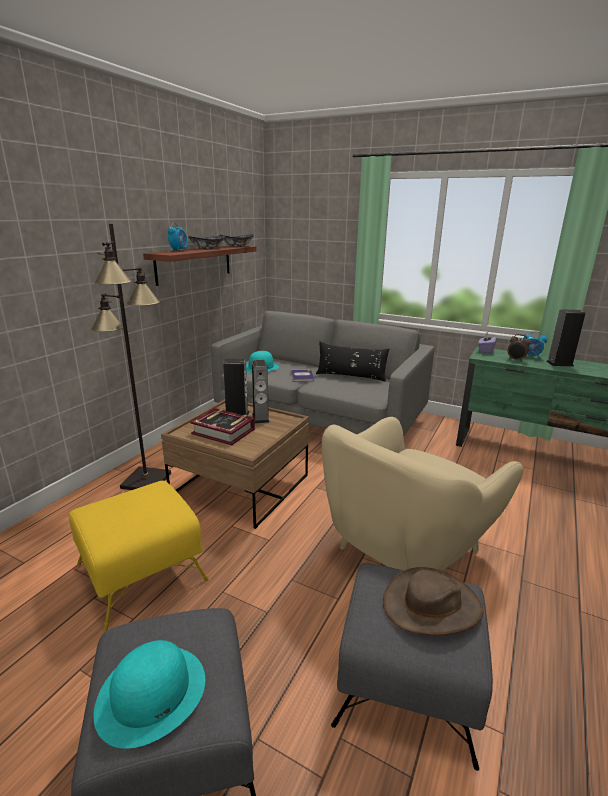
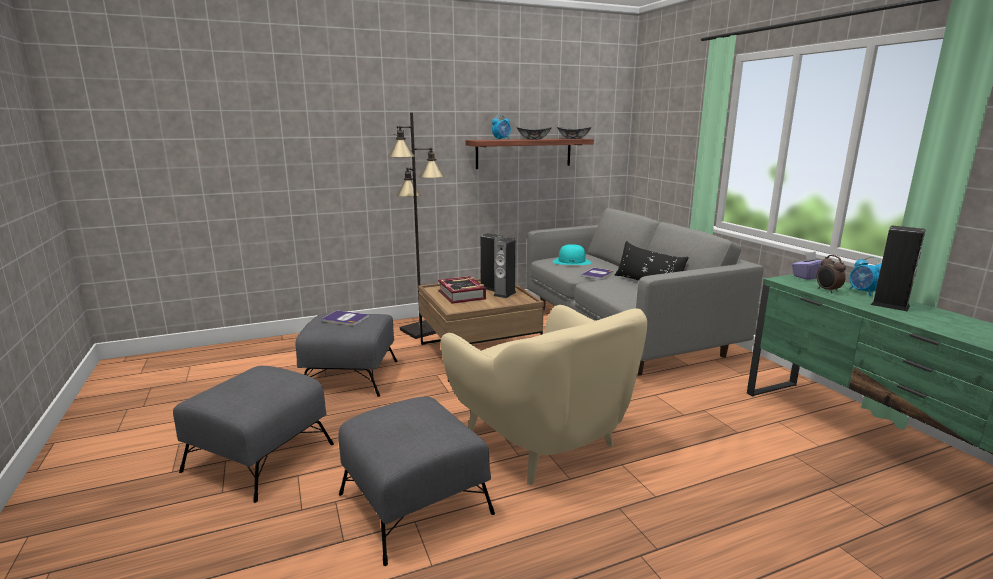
camera: 40 degrees right, 5 degrees down
(128, 507) = (345, 319): none -> book
(142, 572) = (351, 377): yellow ottoman -> grey ottoman
(152, 693) = (232, 389): turquoise hat -> none
(405, 551) = (542, 442): beige armchair -> beige armchair turned 120 degrees counterclockwise
(432, 605) = (420, 428): brown hat -> none

